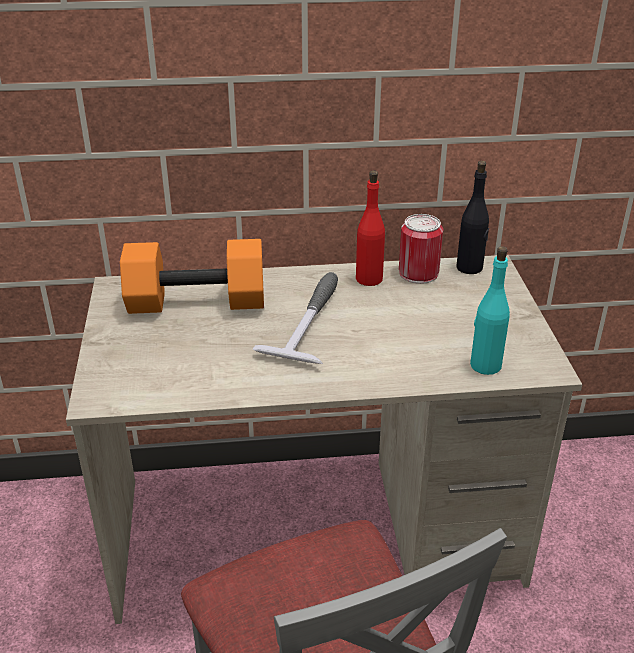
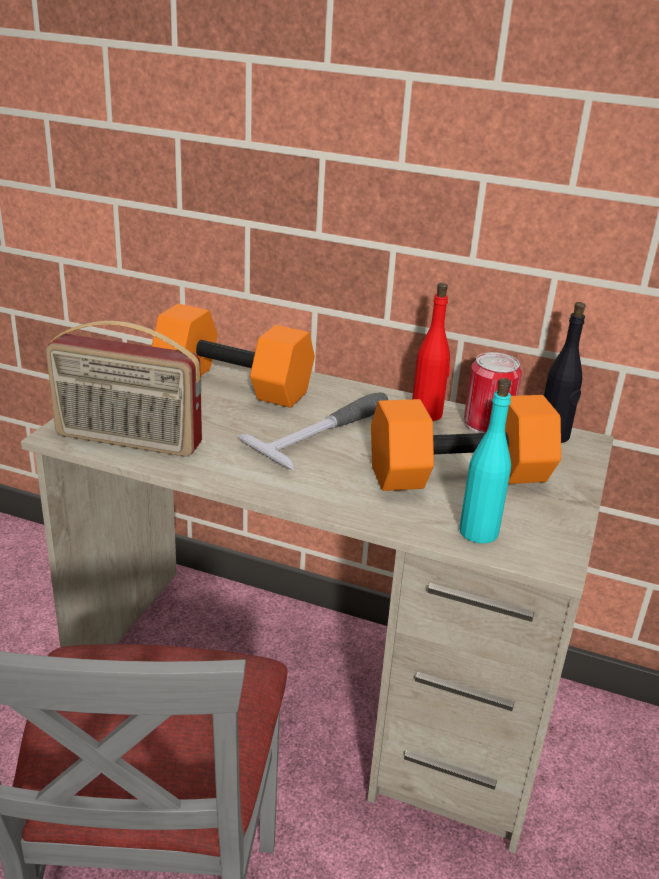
camera: 25 degrees right, 5 degrees down
(160, 385) = (127, 441): none -> radio
(434, 322) = (459, 473): none -> orange dumbbell

